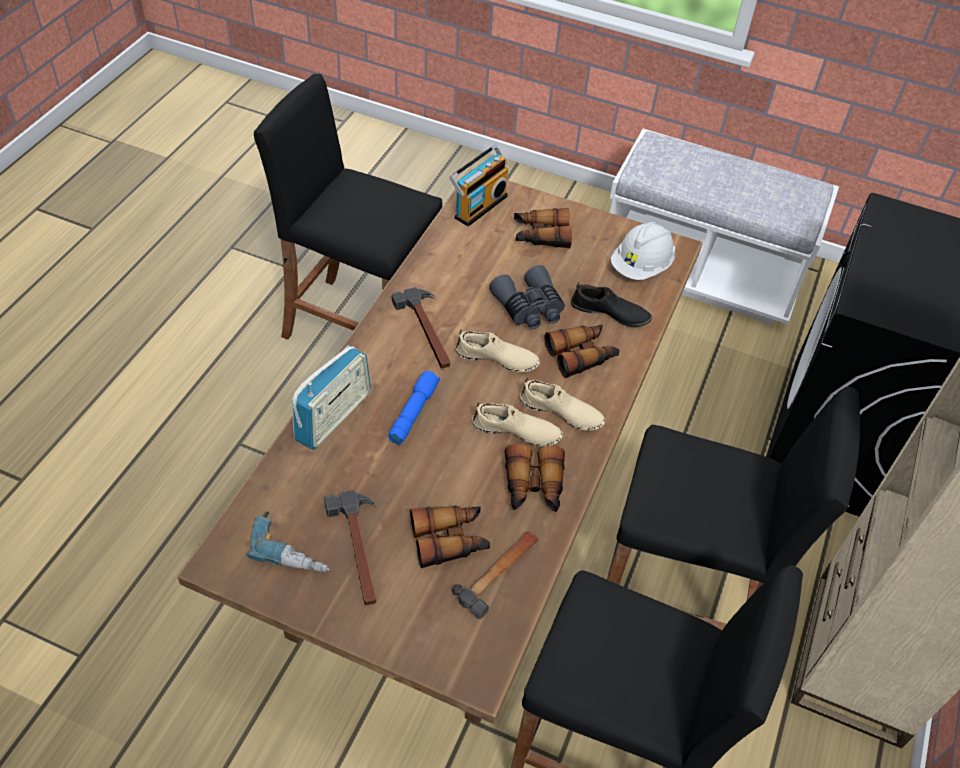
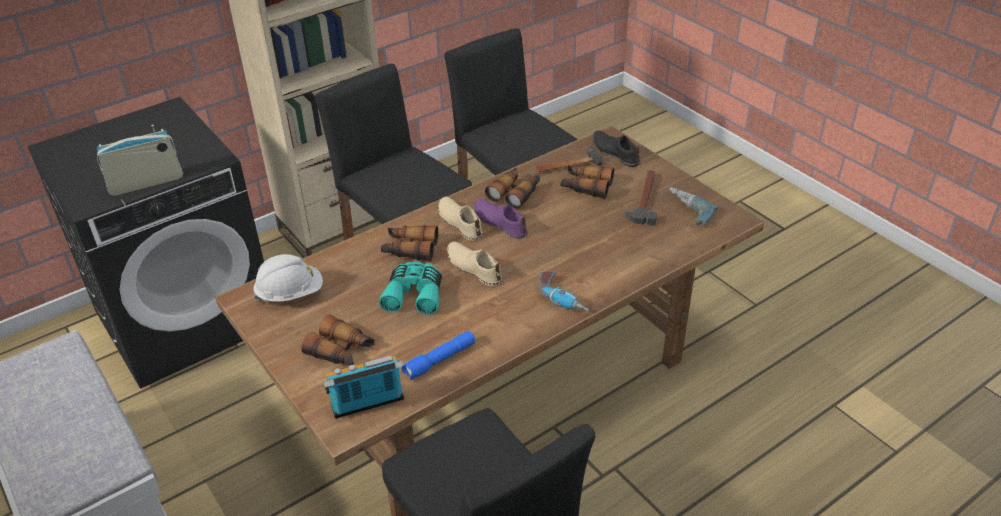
camera: 145 degrees left, 10 degrees down
(333, 417) = (622, 271): radio -> radio (146, 183)
(380, 357) = (562, 298): none -> power drill
(413, 412) = (562, 255): blue flashlight -> blue flashlight (439, 361)
(427, 331) = (511, 305): hammer -> none
(516, 432) = (500, 222): beige shoe -> purple shoe
(529, 308) = (414, 294): grey binoculars -> turquoise binoculars
(610, 313) = (357, 269): black shoe -> black shoe (615, 152)

